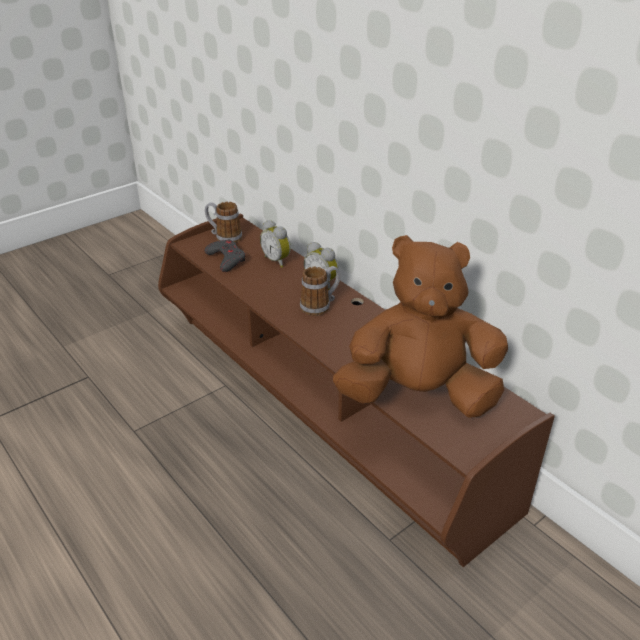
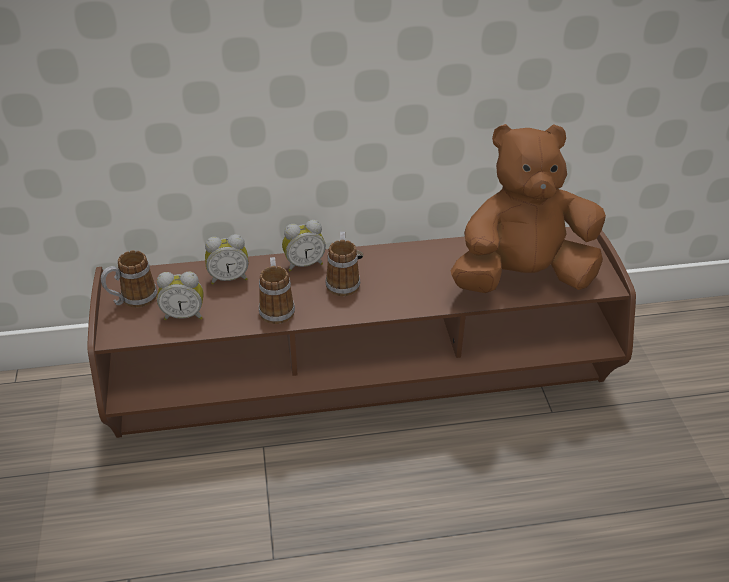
camera: 60 degrees left, 5 degrees up
(226, 259) = (184, 315): grey game controller -> alarm clock
(264, 289) = (276, 307): none -> mug
(419, 395) = (522, 277): brown plush toy -> brown plush toy turned 45 degrees clockwise

